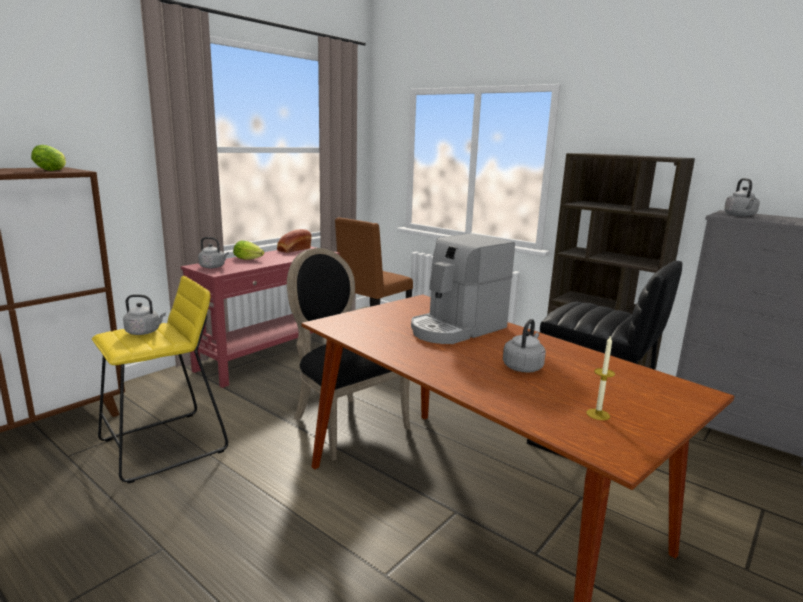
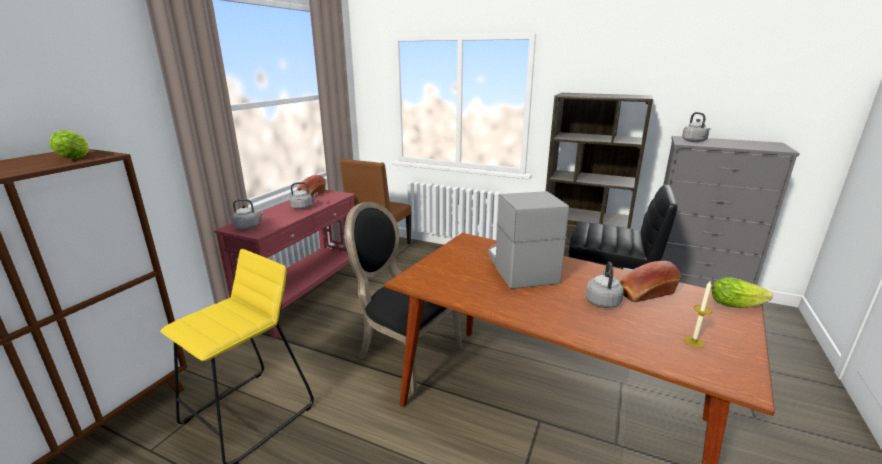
camera: 15 degrees left, 5 degrees up
(144, 332) = (218, 314): grey kettle -> grey kettle (303, 207)
(249, 259) = (277, 212): lettuce -> lettuce (739, 304)
(456, 329) = (520, 268): coffee machine -> coffee machine turned 135 degrees clockwise
(583, 367) = (644, 293): none -> bread

